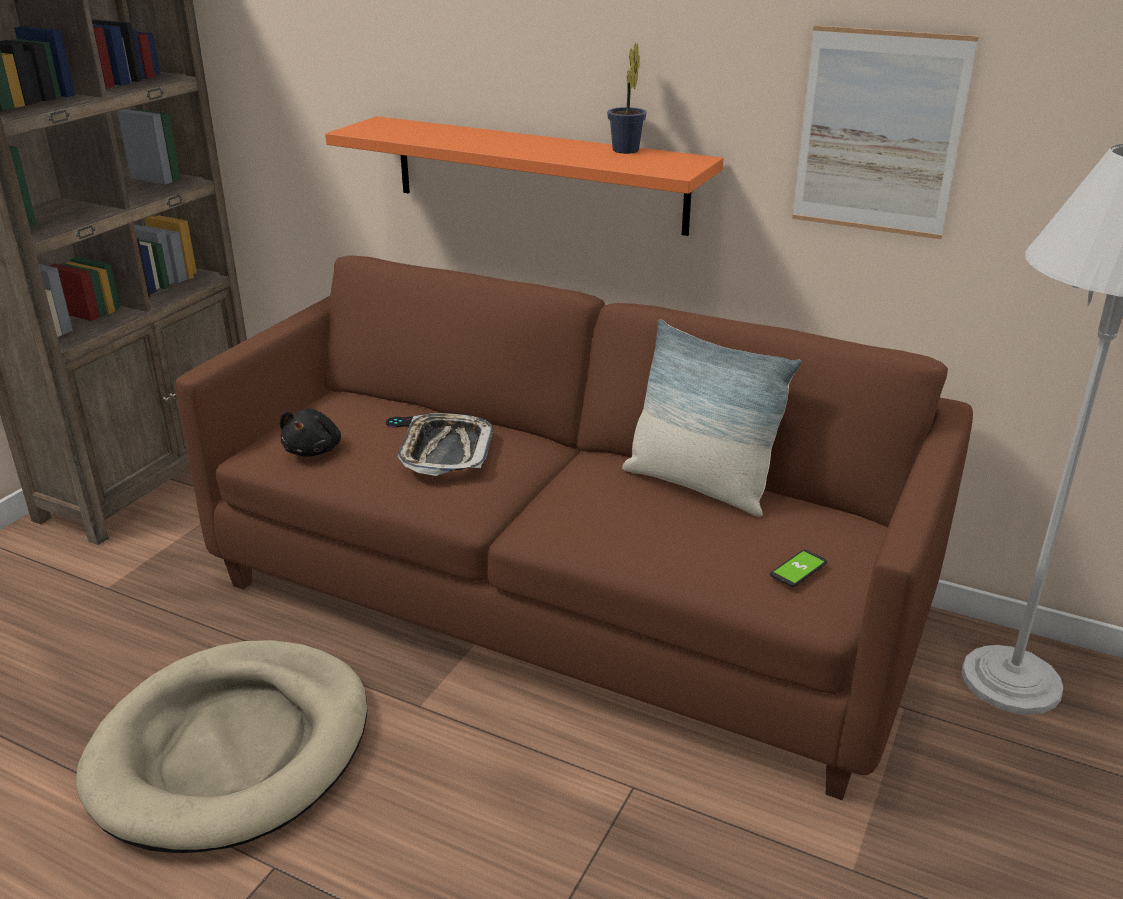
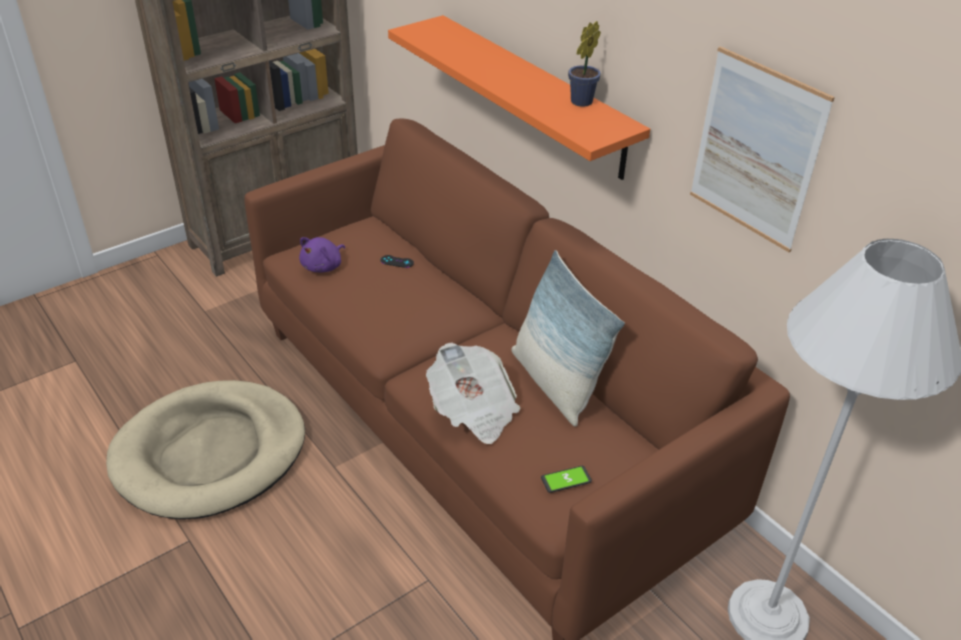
camera: 25 degrees right, 10 degrees up
(314, 450) = (323, 266): black plush toy -> purple plush toy
(446, 451) = (400, 296): tray -> none
(634, 536) = (473, 410): none -> newspaper

